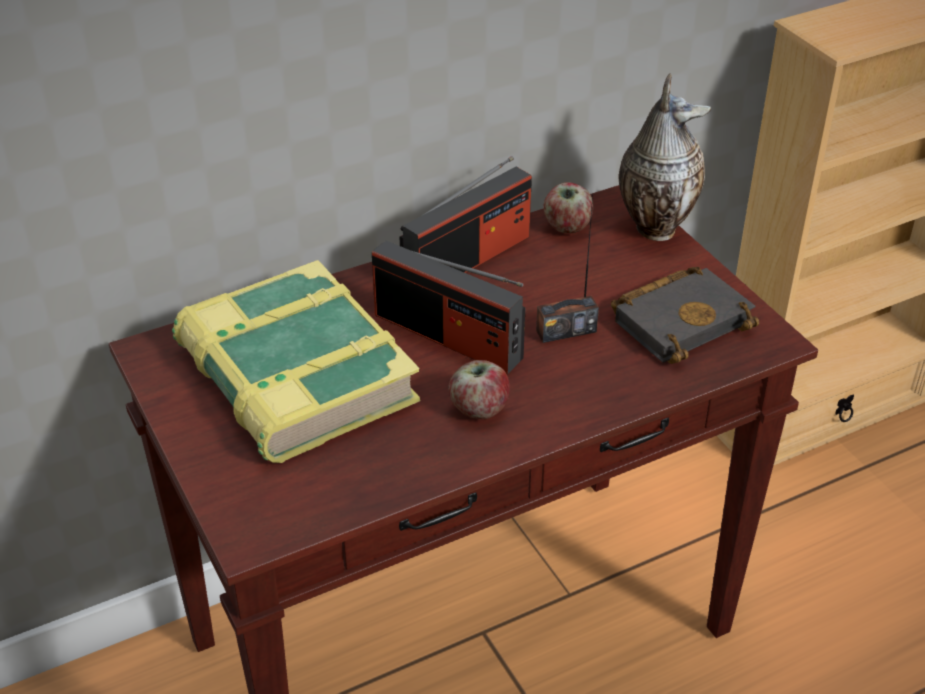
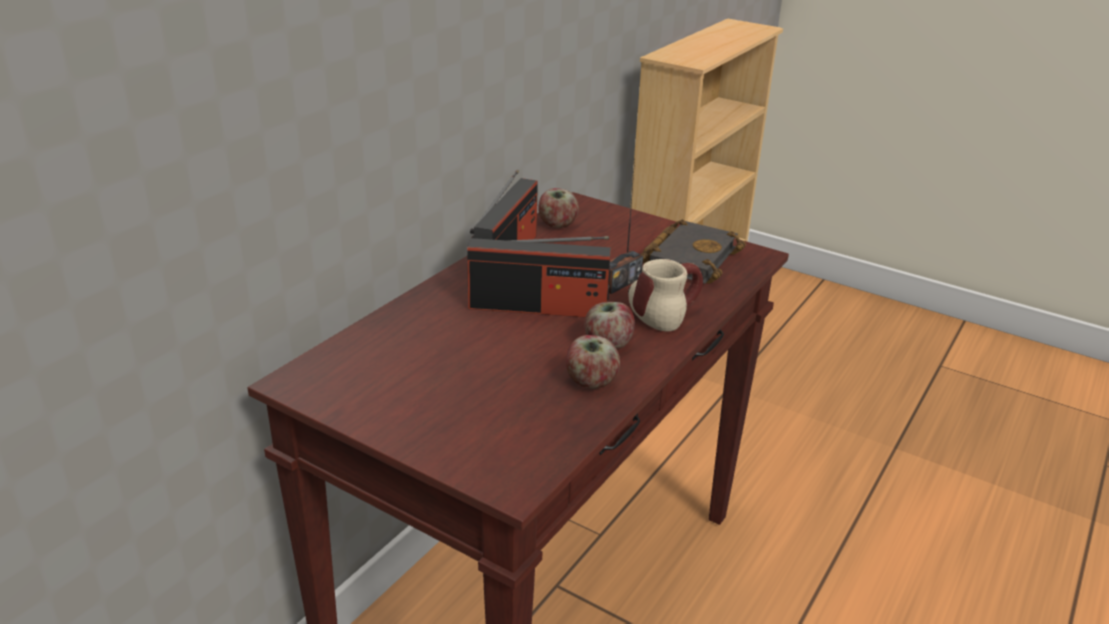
camera: 30 degrees left, 10 degrees down
(294, 377) = (441, 365): book -> none
(420, 449) = (591, 382): none -> apple
(575, 387) = (661, 313): none -> mug
(654, 226) = (616, 212): vase -> none

